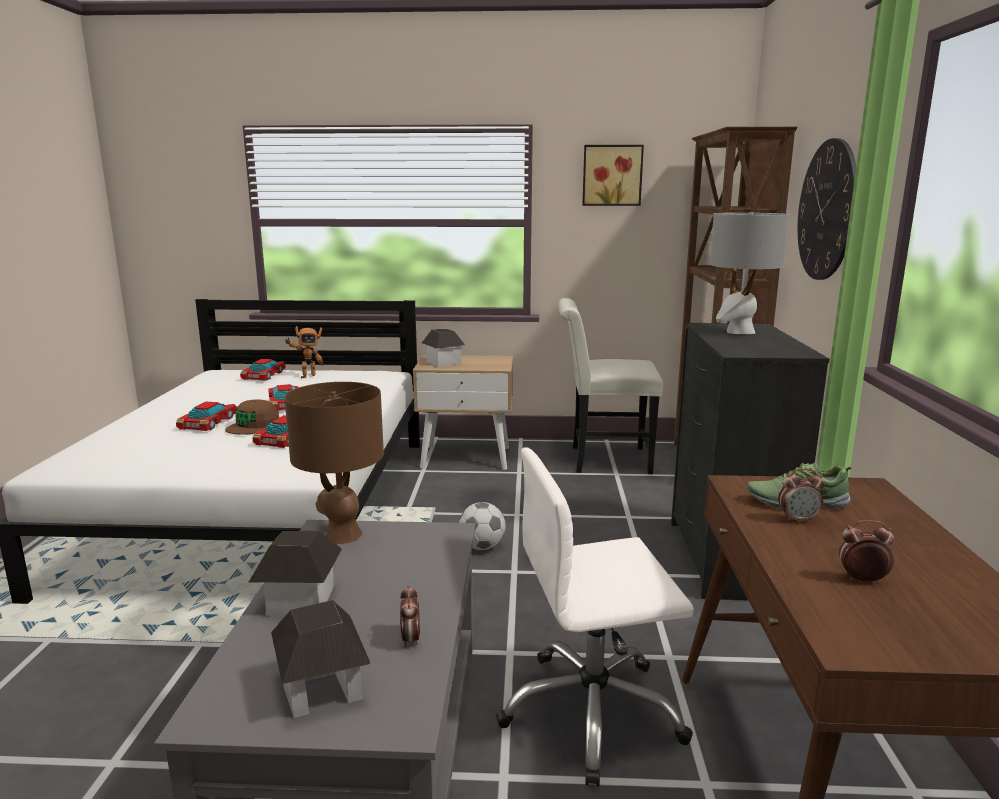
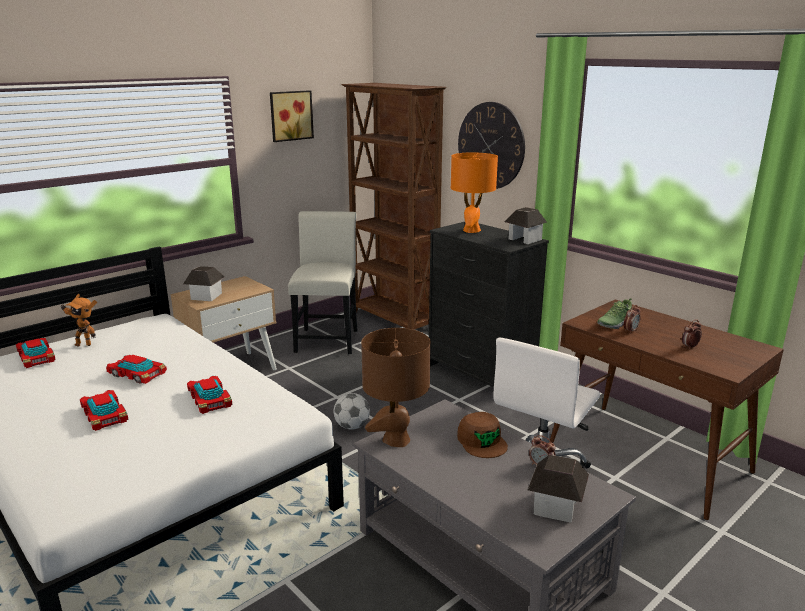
camera: 45 degrees left, 5 degrees up
(253, 425) = (157, 401): brown cap -> brown cap (482, 441)
(300, 600) = (457, 481): toy house -> toy house (524, 239)
(307, 376) = (84, 344): toy robot -> toy robot turned 90 degrees clockwise
(602, 460) = (328, 338): white chair -> white chair turned 135 degrees clockwise
(739, 332) = (471, 230): grey table lamp -> orange table lamp

